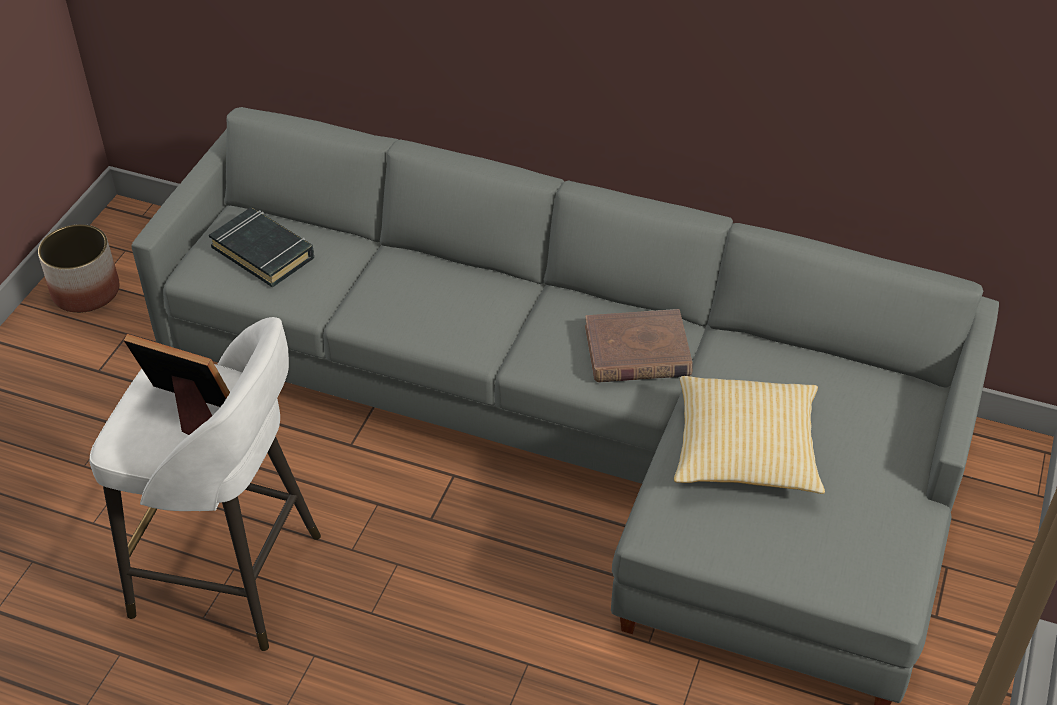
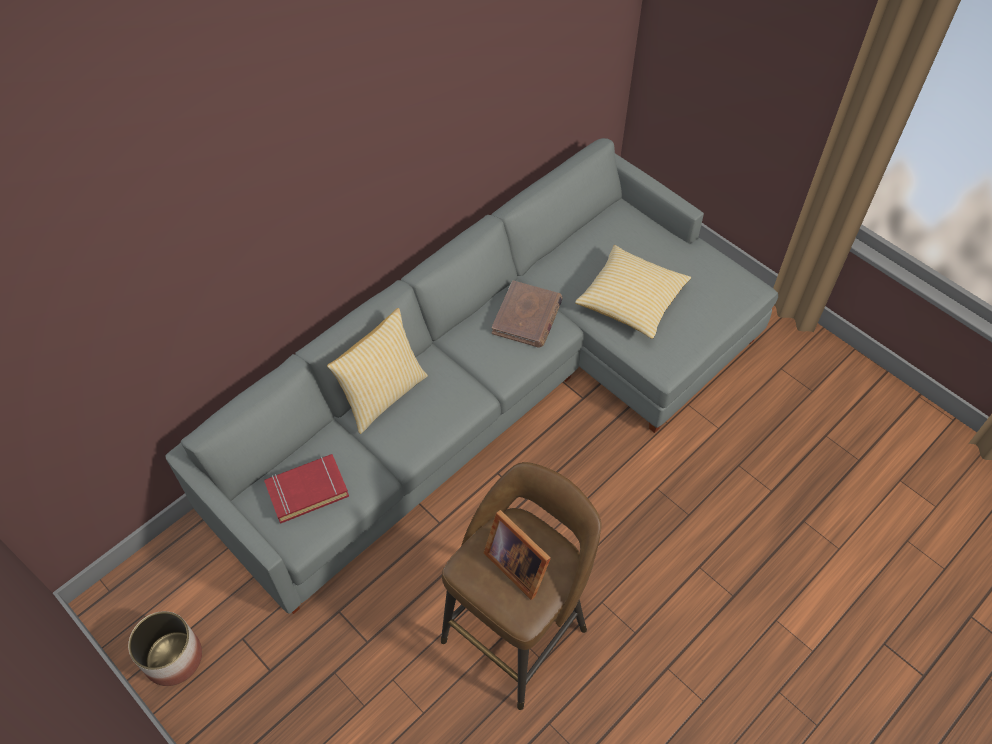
camera: 65 degrees left, 10 degrees up
(188, 411) = (517, 563): picture frame -> picture frame turned 90 degrees counterclockwise
(232, 577) = (517, 632): white stool -> brown stool
(263, 252) = (307, 490): black book -> red book
(429, 264) = (382, 395): none -> pillow

